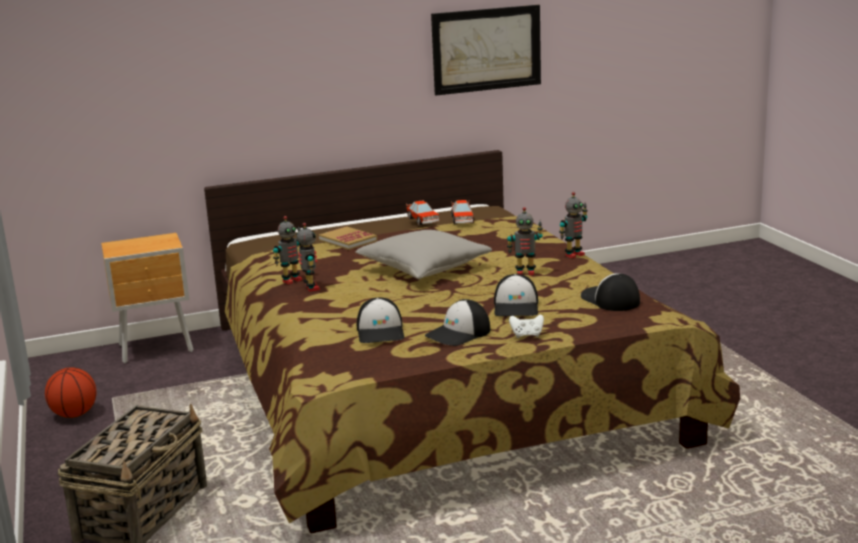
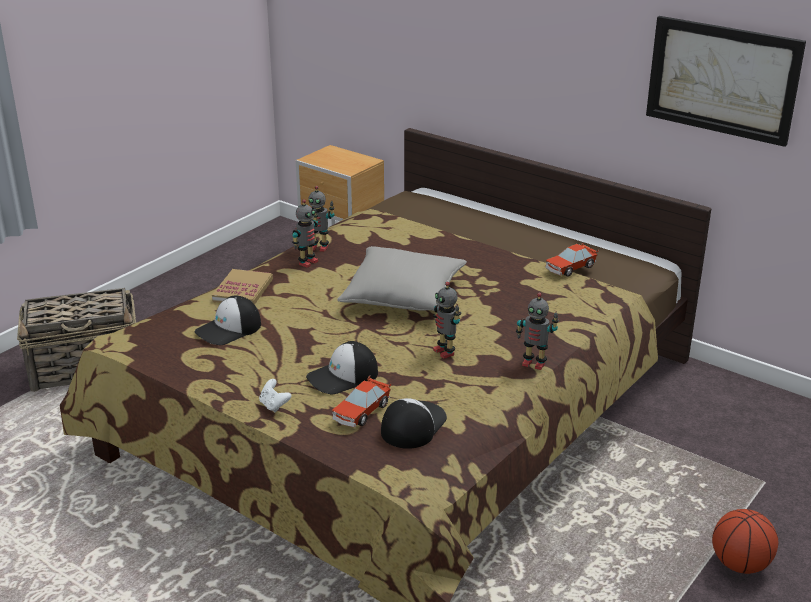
camera: 55 degrees right, 10 degrees up
(74, 415) = (207, 275): basketball -> basketball (740, 565)
(348, 240) = (445, 235): book -> book (243, 290)
(423, 220) = (543, 249): toy car -> toy car (361, 412)
(459, 333) = (251, 368): cap -> none

